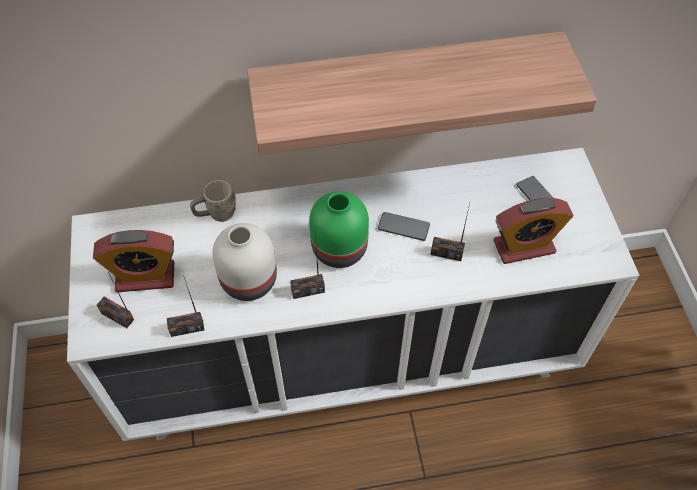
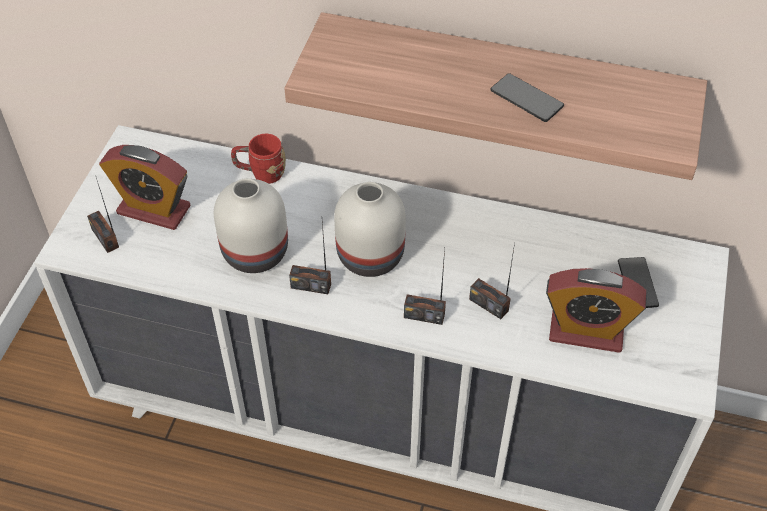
camera: 25 degrees right, 5 degrees down
(187, 328) = (165, 275): radio -> radio (424, 315)
(216, 214) = (260, 173): grey mug -> red mug
(339, 247) = (371, 254): green vase -> white vase
(403, 227) = (456, 259): phone -> phone (526, 99)

